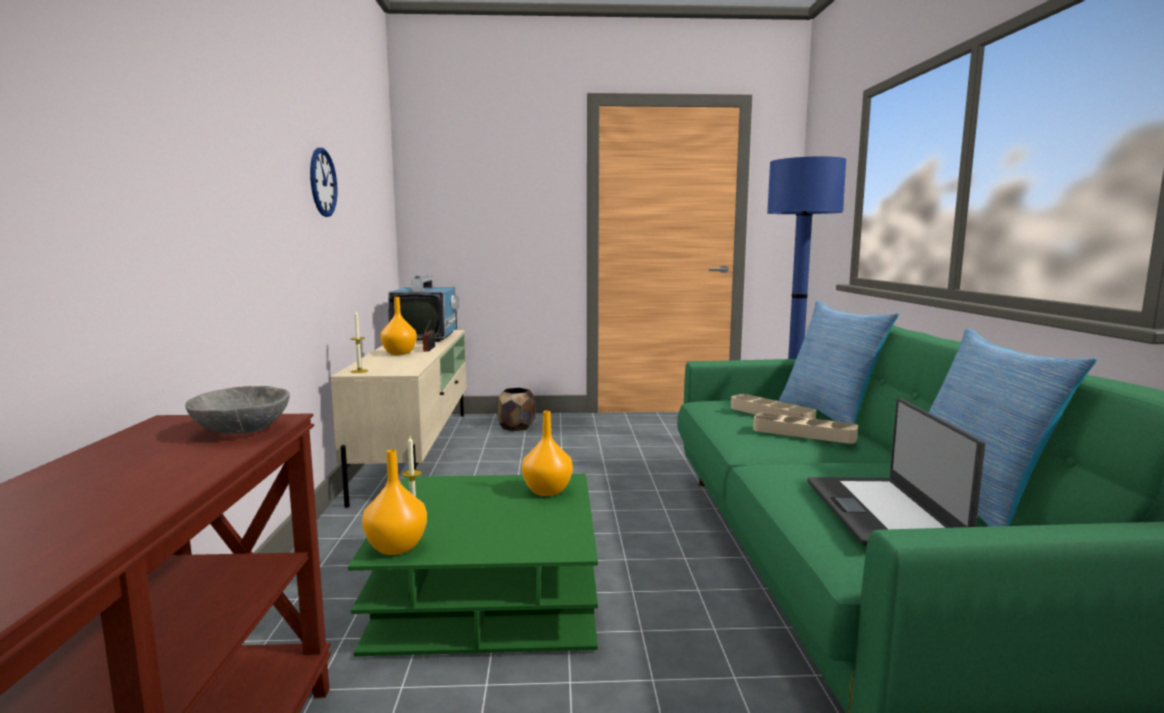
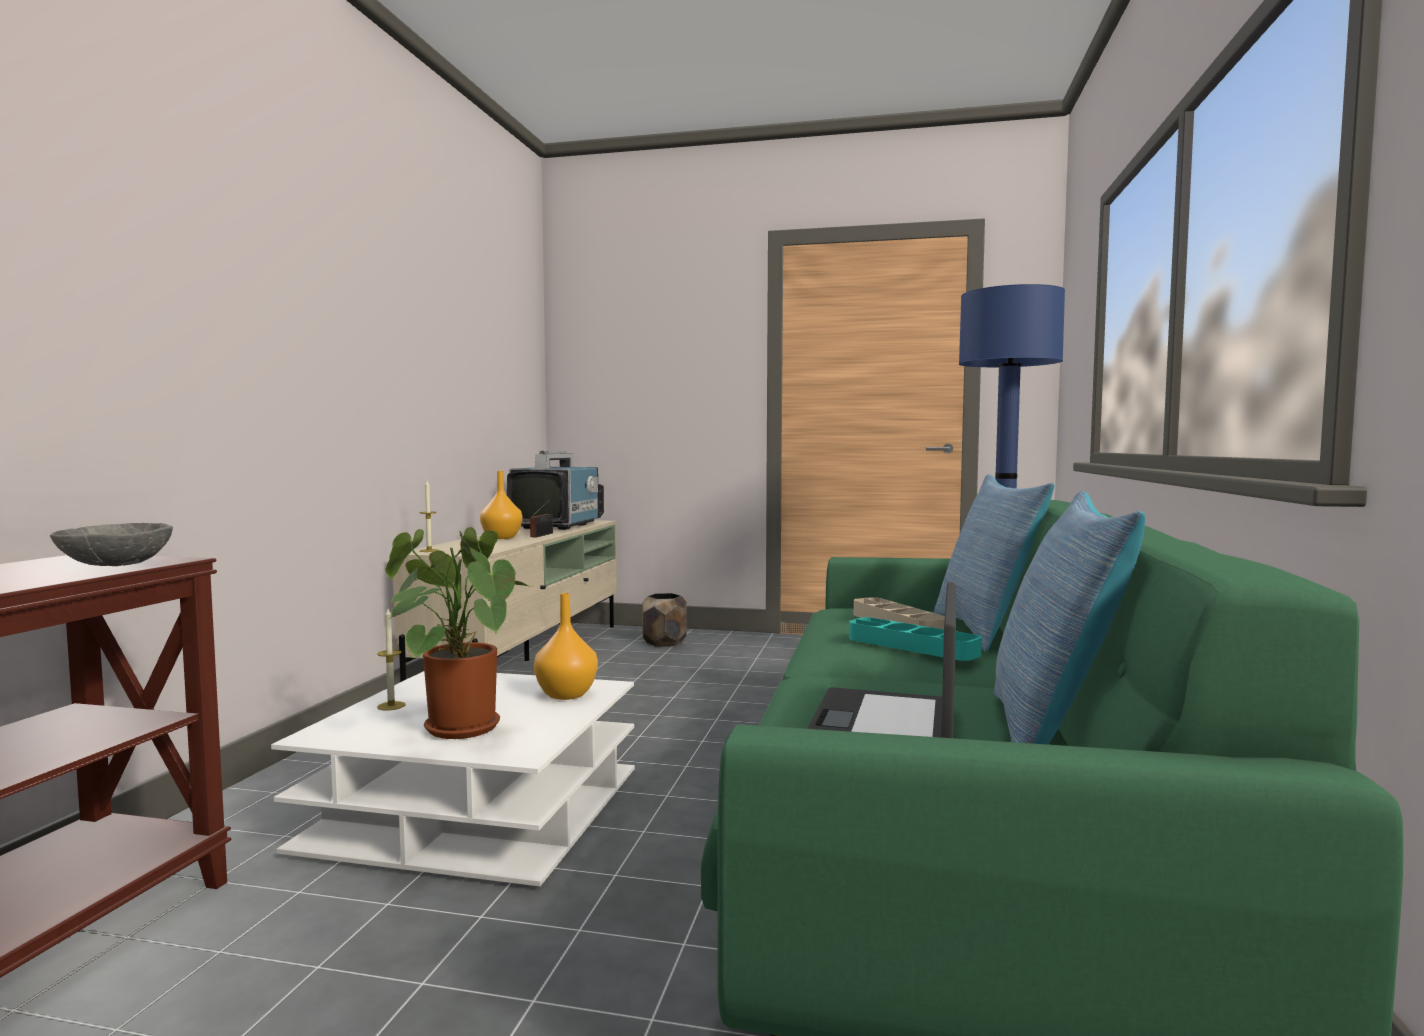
camera: 15 degrees right, 5 degrees down
(322, 182) = (404, 338): wall clock -> none
(395, 547) = (338, 731): orange vase -> none
(488, 591) = (476, 810): green coffee table -> white coffee table
(491, 530) = (456, 726): none -> potted plant
(803, 433) = (912, 646): beige tray -> turquoise tray

